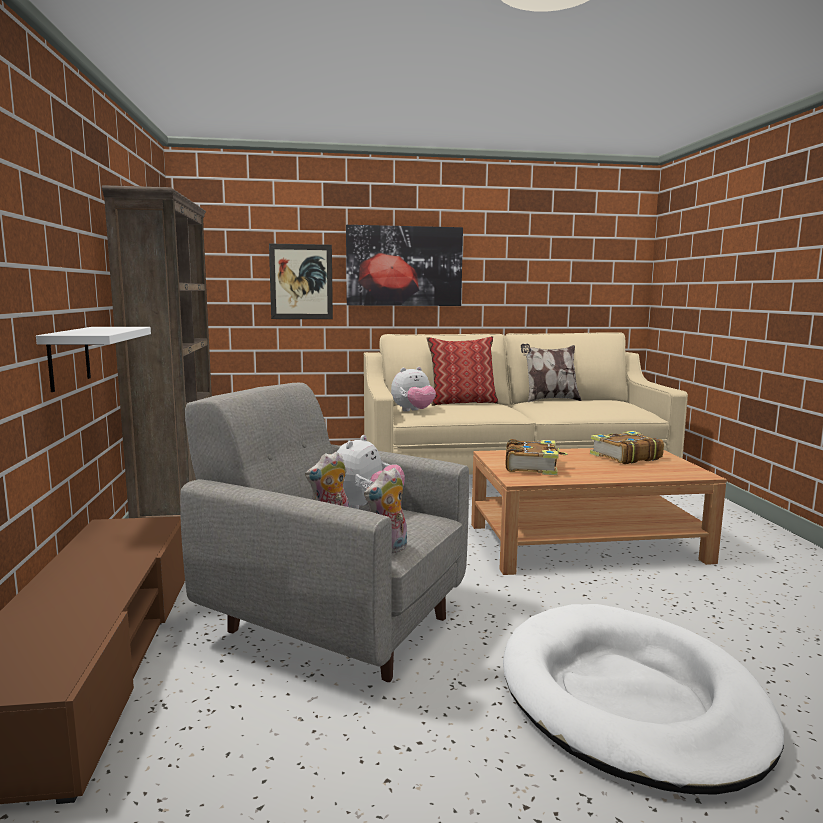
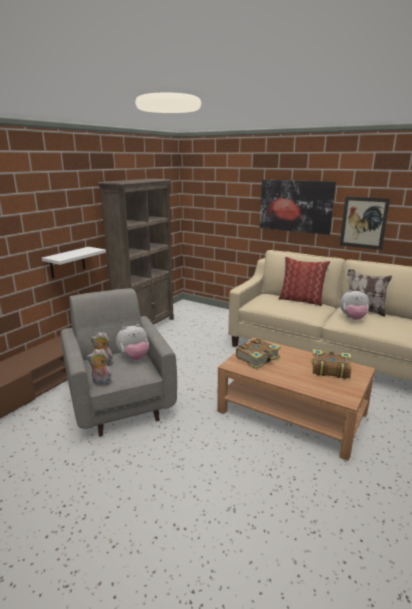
camera: 40 degrees right, 10 degrees up
(301, 282) = (238, 212): picture -> picture (363, 222)
(413, 411) = (259, 301): plush toy -> plush toy (353, 318)
(630, 699) = (163, 496): white dog bed -> none

